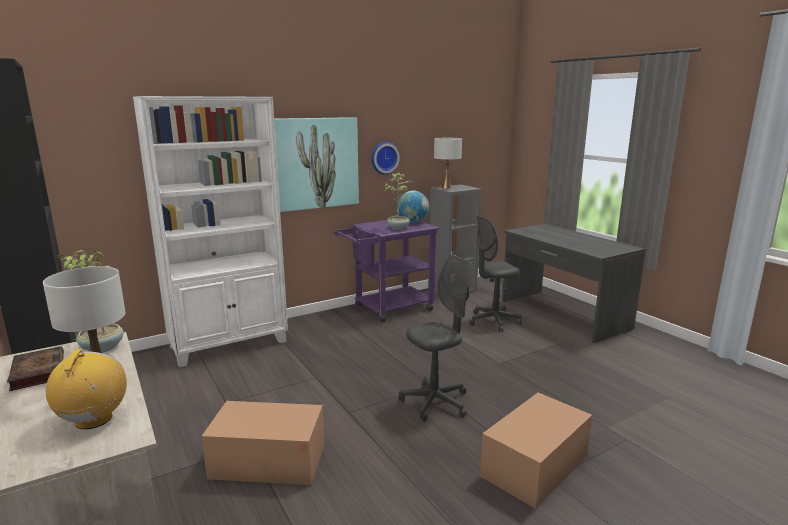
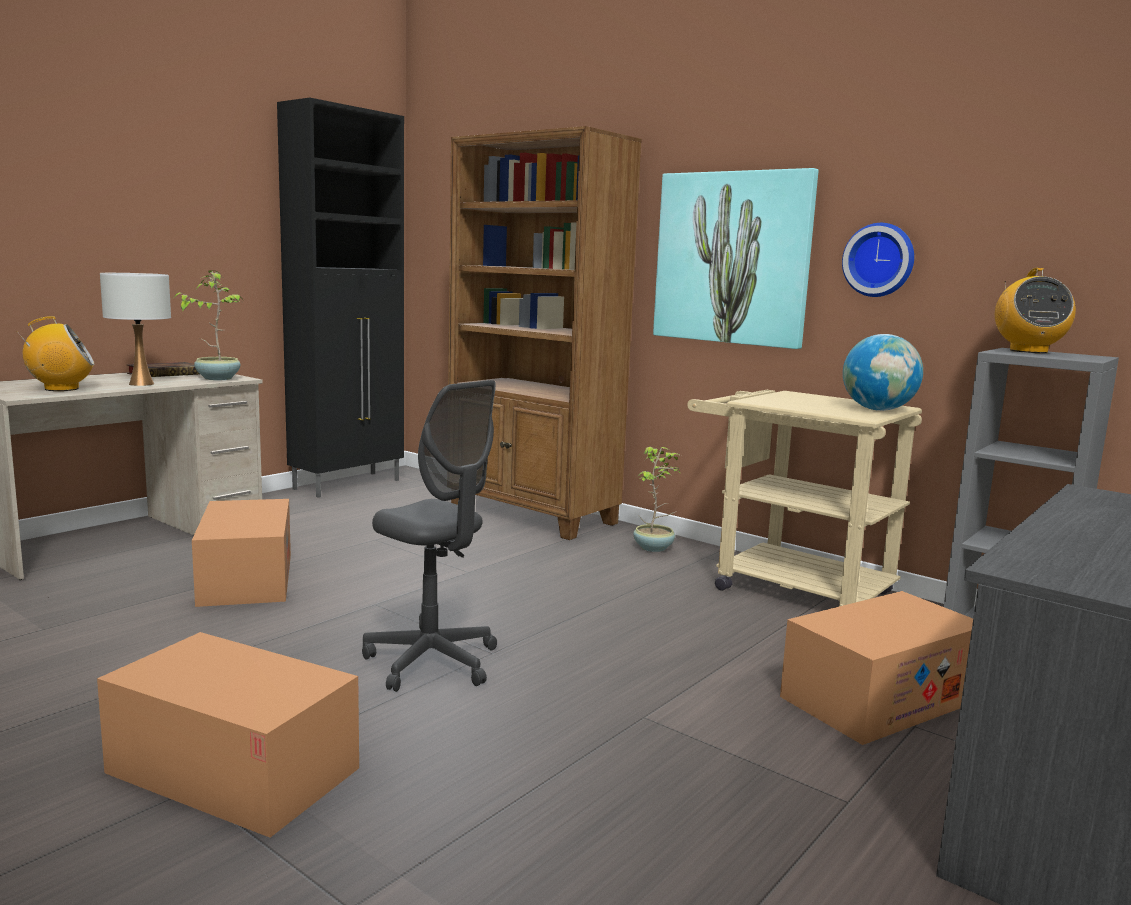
camera: 70 degrees right, 5 degrees down
(230, 344) = (532, 515): white bookcase -> brown bookcase
(387, 309) = (788, 587): purple cart -> beige cart
(398, 228) = (804, 405): potted plant -> potted plant (654, 548)
(446, 187) = (1028, 351): white table lamp -> radio
(493, 321) = (879, 699): grey office chair -> cardboard box

